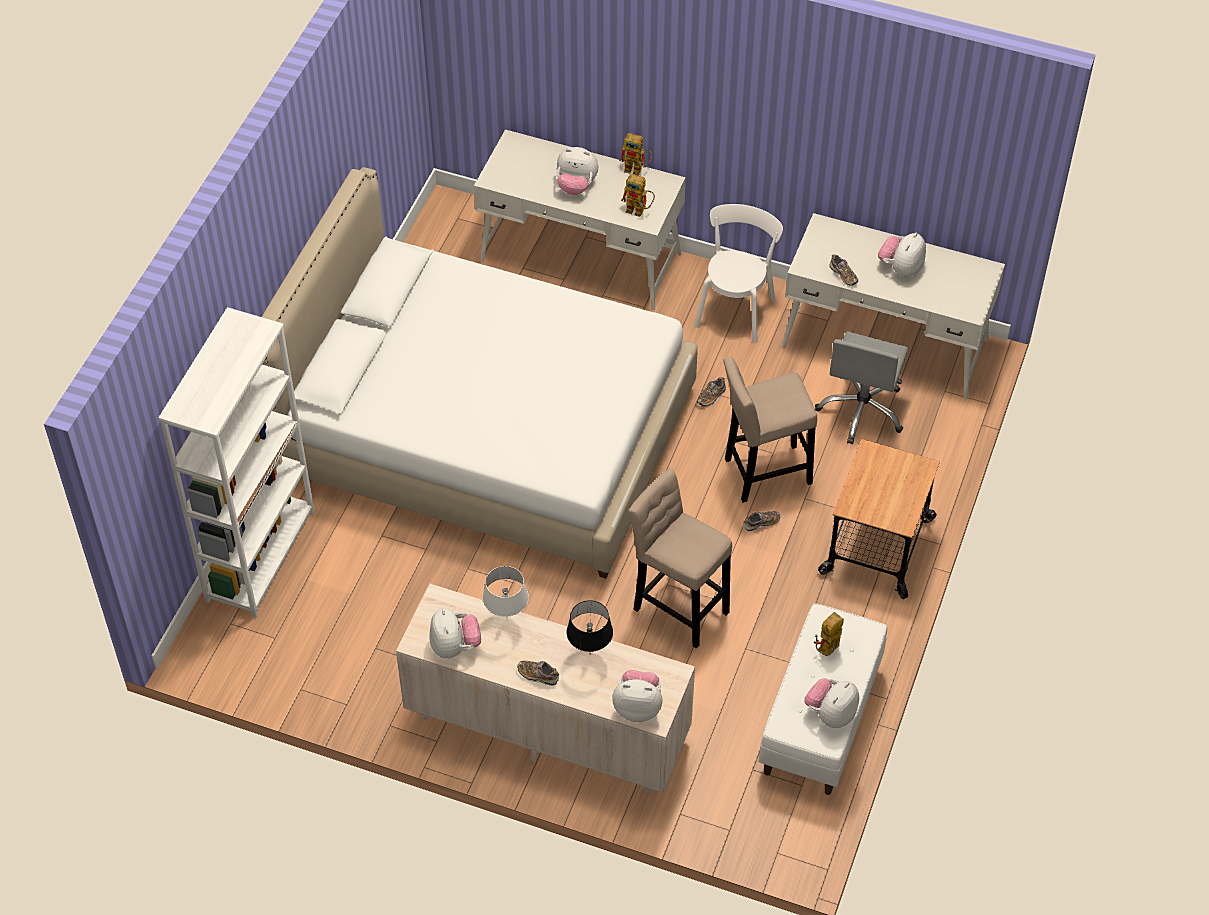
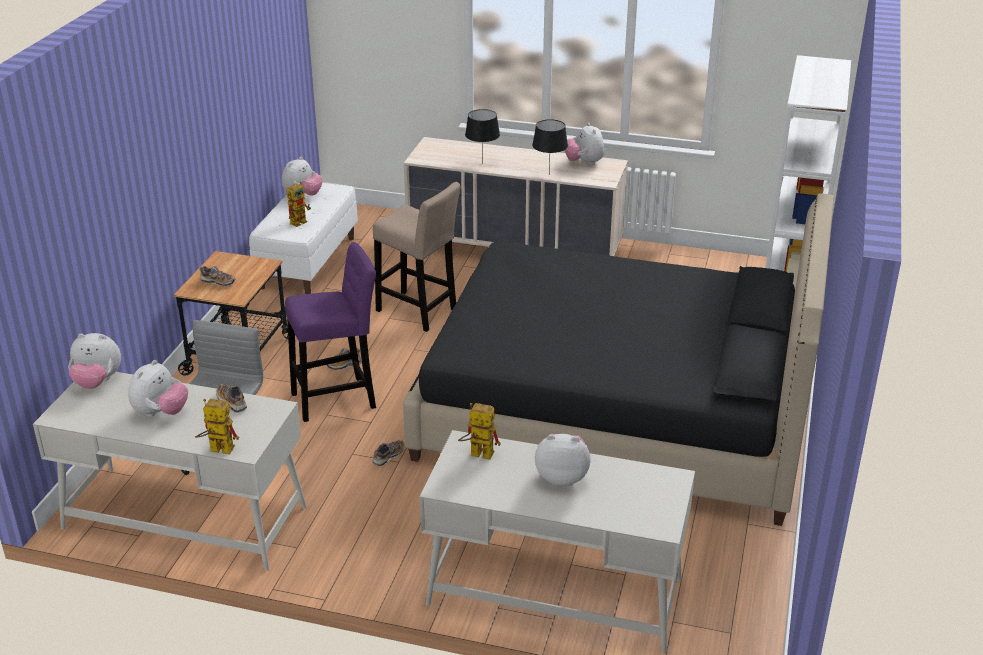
camera: 175 degrees right, 20 degrees down
(487, 434) = (615, 414): white bed -> black bed
(507, 620) = (549, 174): white table lamp -> black table lamp
(538, 675) = (518, 154): shoe -> shoe (218, 282)
(637, 169) = (484, 501): toy robot -> toy robot (216, 449)
(638, 707) = (444, 146): plush toy -> plush toy (97, 382)
(736, 309) = (357, 543): white chair -> none
(763, 473) = (338, 399): beige stool -> purple stool

